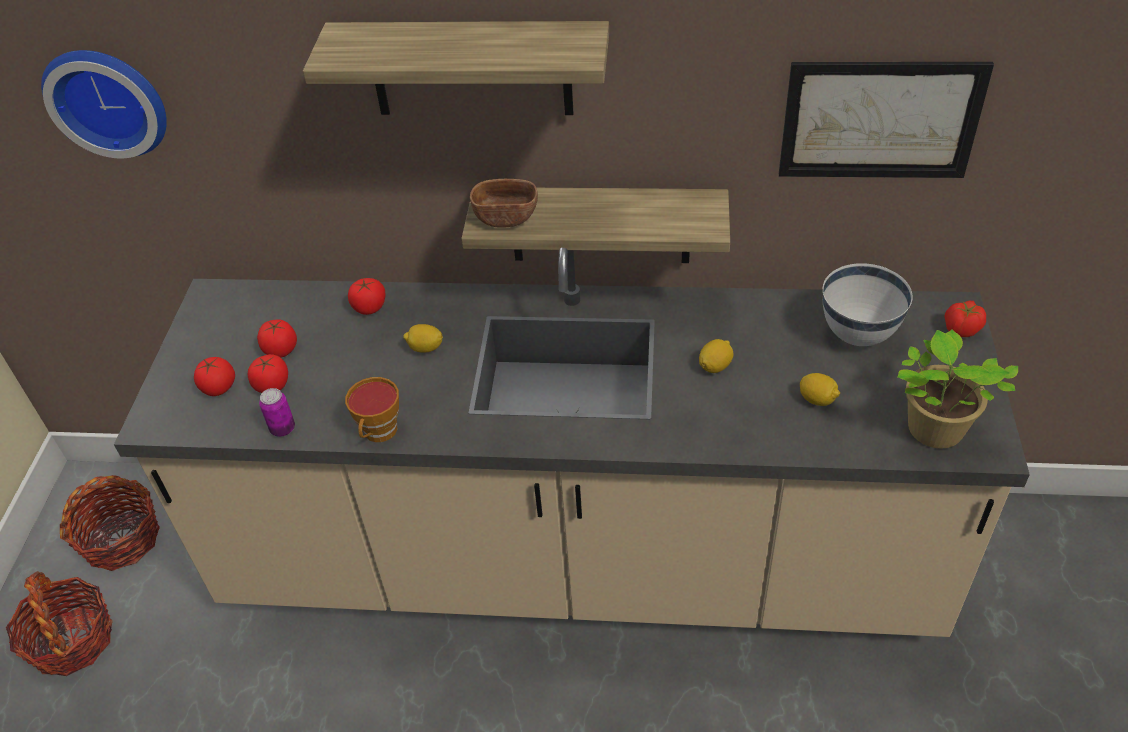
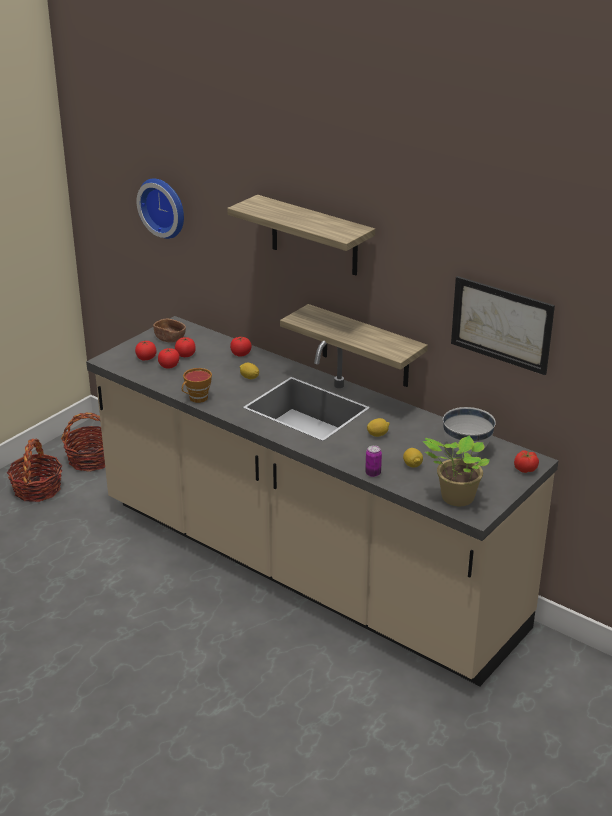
camera: 30 degrees right, 15 degrees down
(282, 429) = (158, 382): can -> can (373, 473)
(506, 217) = (308, 319): brown bowl -> brown bowl (170, 338)

